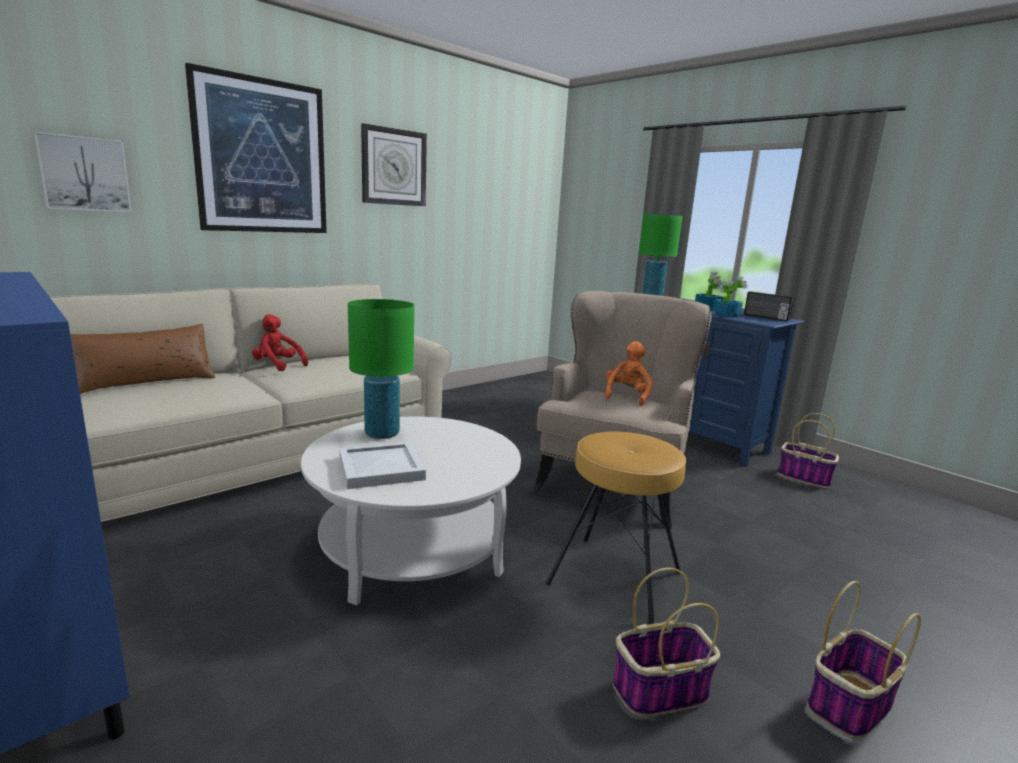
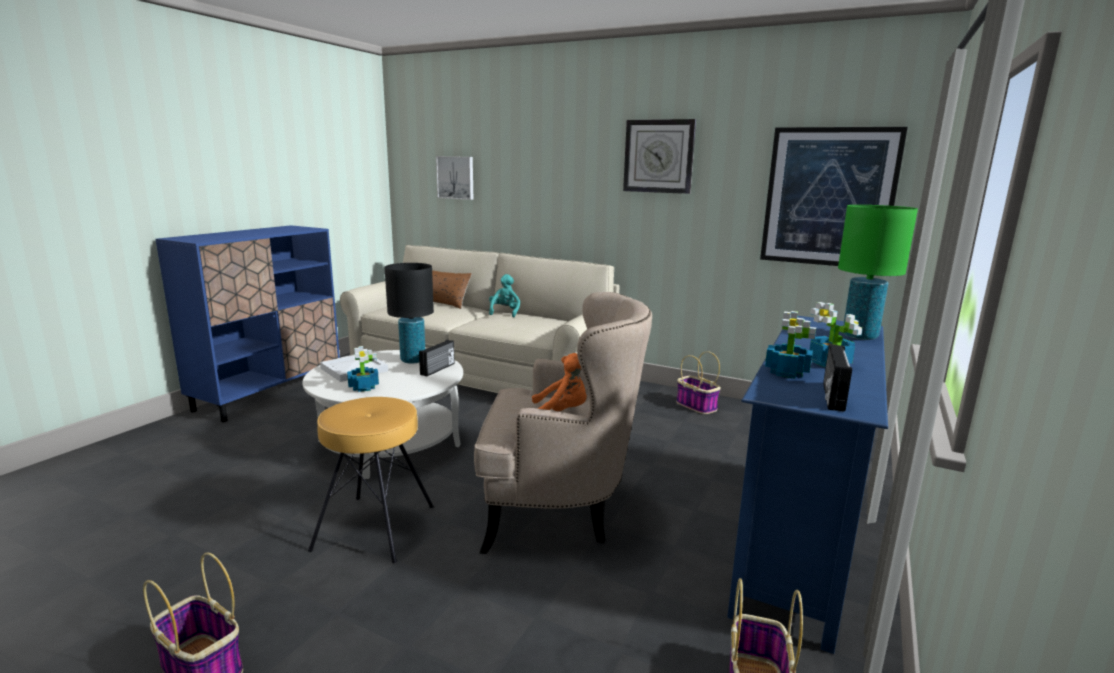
camera: 70 degrees right, 0 degrees up
(262, 157) = (547, 158): picture -> picture (828, 197)
(277, 366) = (504, 312): red plush toy -> turquoise plush toy
(382, 434) = (413, 360): green table lamp -> black table lamp
(432, 427) = (438, 369): none -> radio
(461, 468) = (364, 387): none -> potted plant
(659, 691) = (232, 558): basket -> basket (695, 406)

